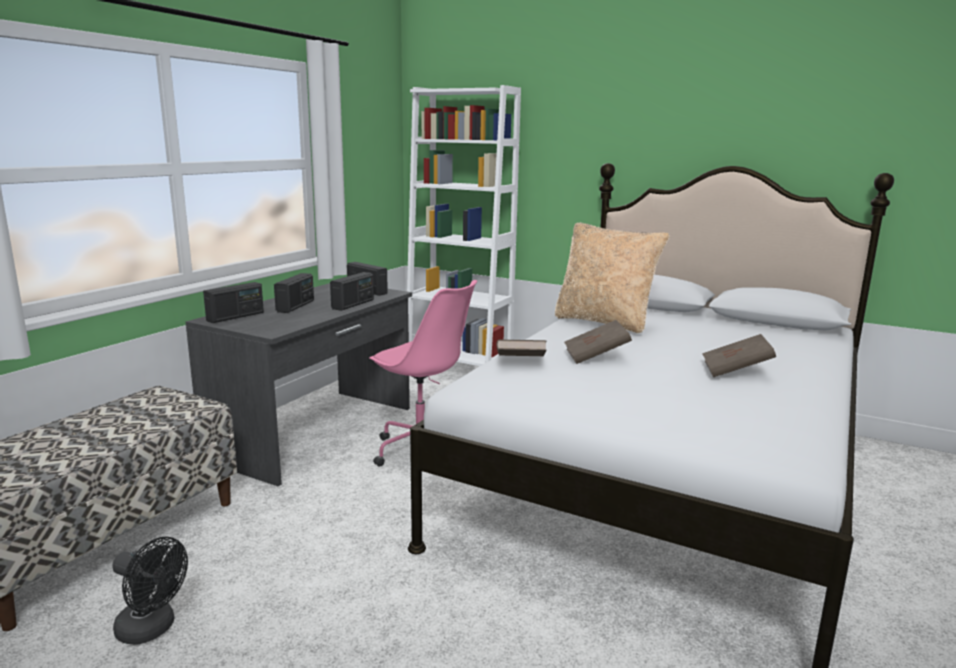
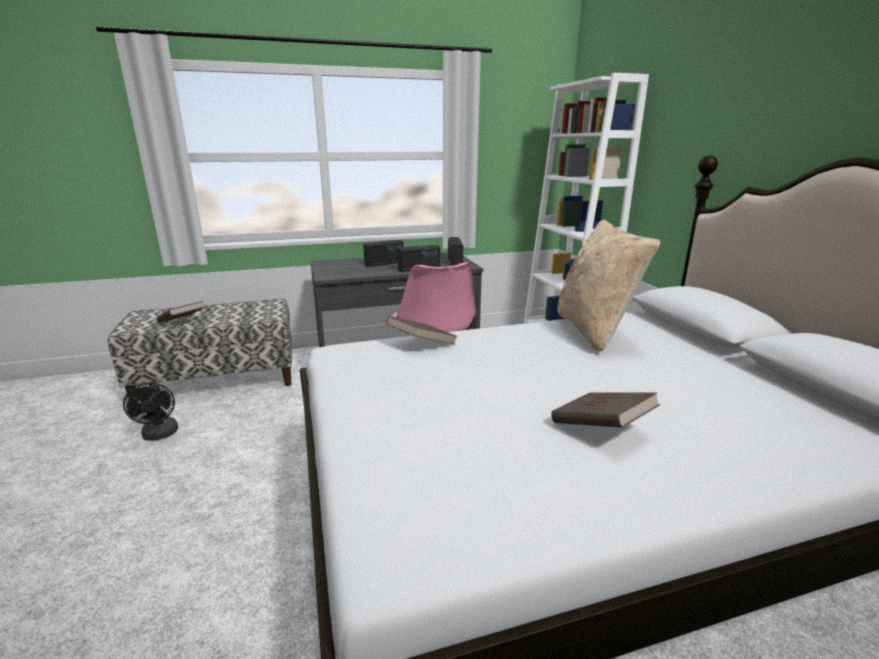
camera: 45 degrees right, 5 degrees up
(235, 317) = (337, 263): radio -> none
(596, 357) = (490, 359): brown book -> brown book (182, 322)

